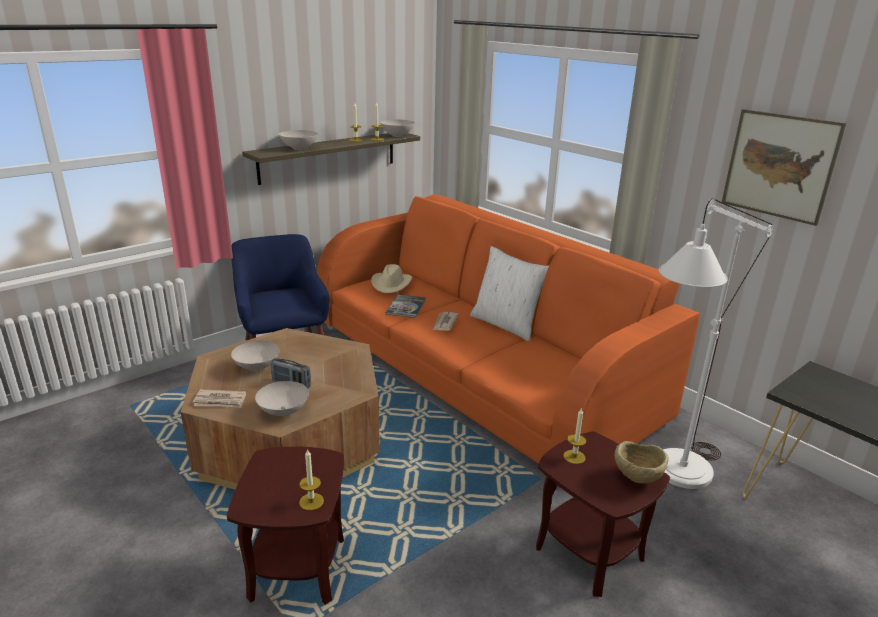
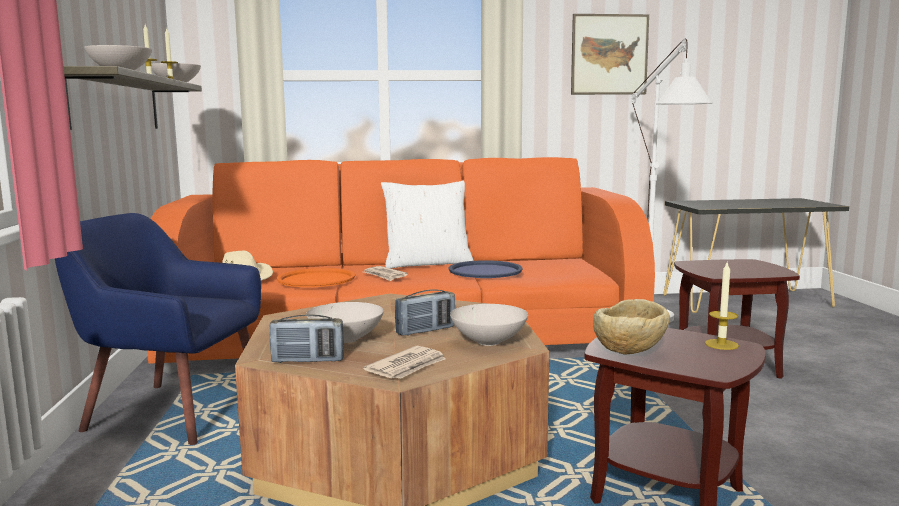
camera: 55 degrees left, 15 degrees down
(214, 370) = (308, 360): none -> radio
(406, 307) = (316, 279): book -> orange tray
(504, 353) = (485, 271): none -> blue tray
(574, 457) = (709, 270): candle -> none
(637, 479) = (752, 264): beige bowl -> beige bowl (629, 353)

